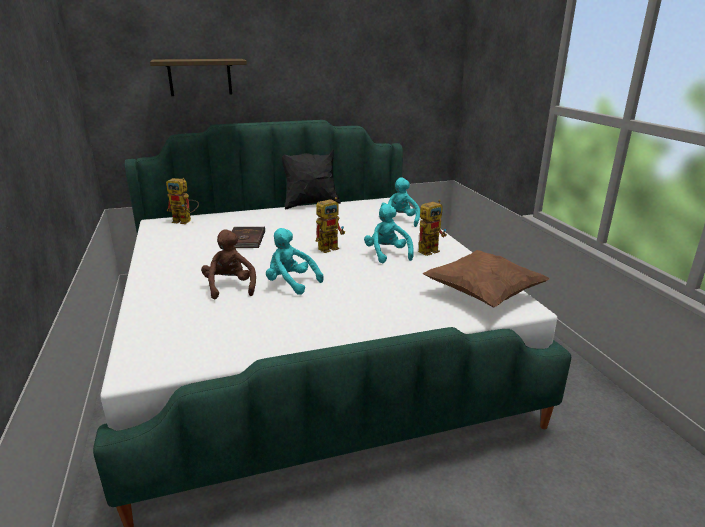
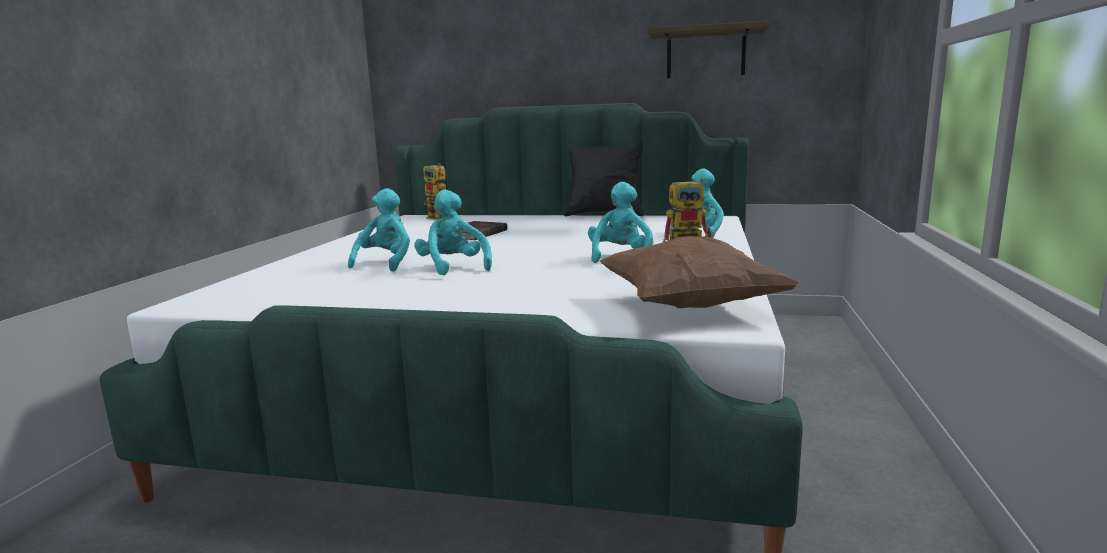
camera: 30 degrees right, 10 degrees down
(200, 77) = (487, 53): shelf -> shelf (705, 53)
(230, 287) = (386, 263): brown plush toy -> turquoise plush toy
(331, 247) = (559, 246): toy robot -> none

